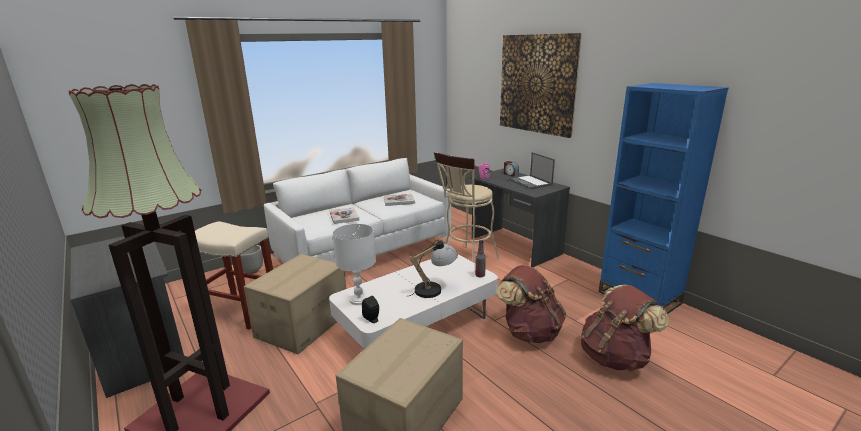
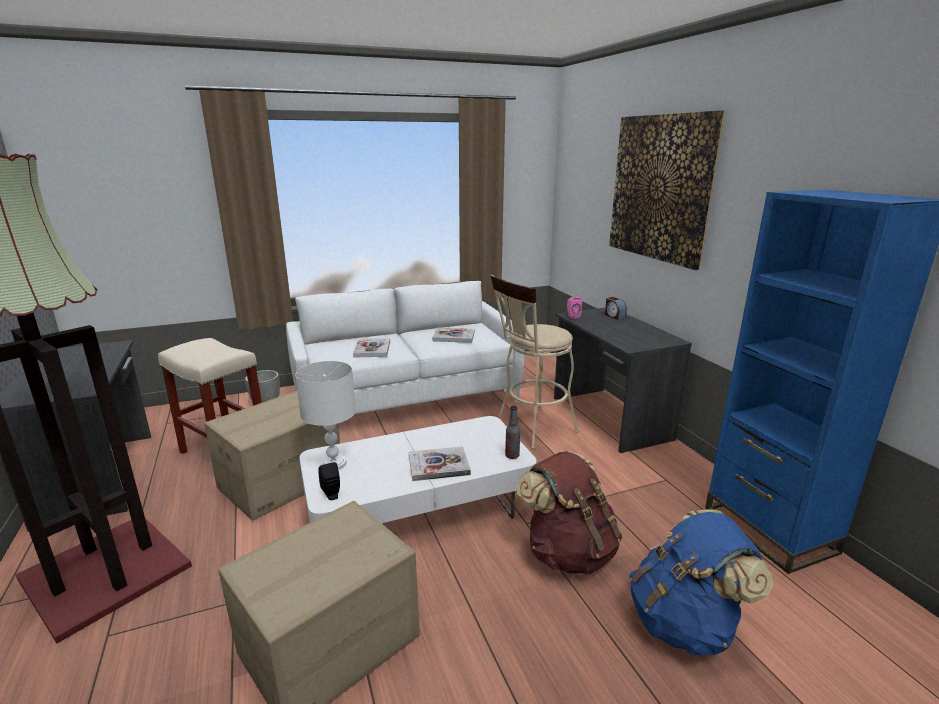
camera: 15 degrees right, 0 degrees up
(434, 289) = (438, 465): table lamp -> book
(531, 182) = (636, 331): laptop -> none
(615, 357) = (685, 623): brown backpack -> blue backpack

